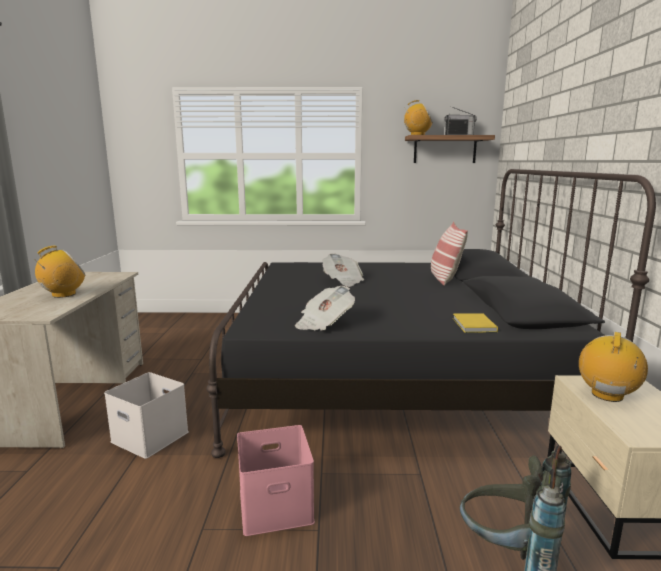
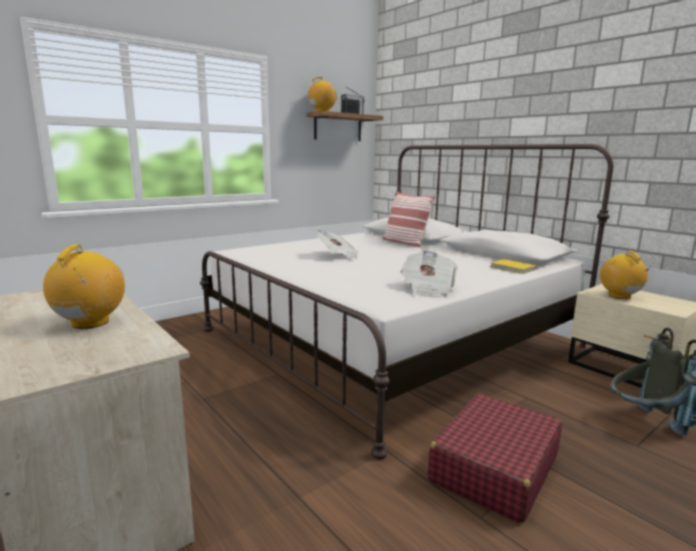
camera: 40 degrees left, 0 degrees up
(148, 437) = (279, 476): white storage box -> none
(274, 507) = (494, 468): pink storage box -> red suitcase
(392, 375) = (390, 338): black bed -> white bed

